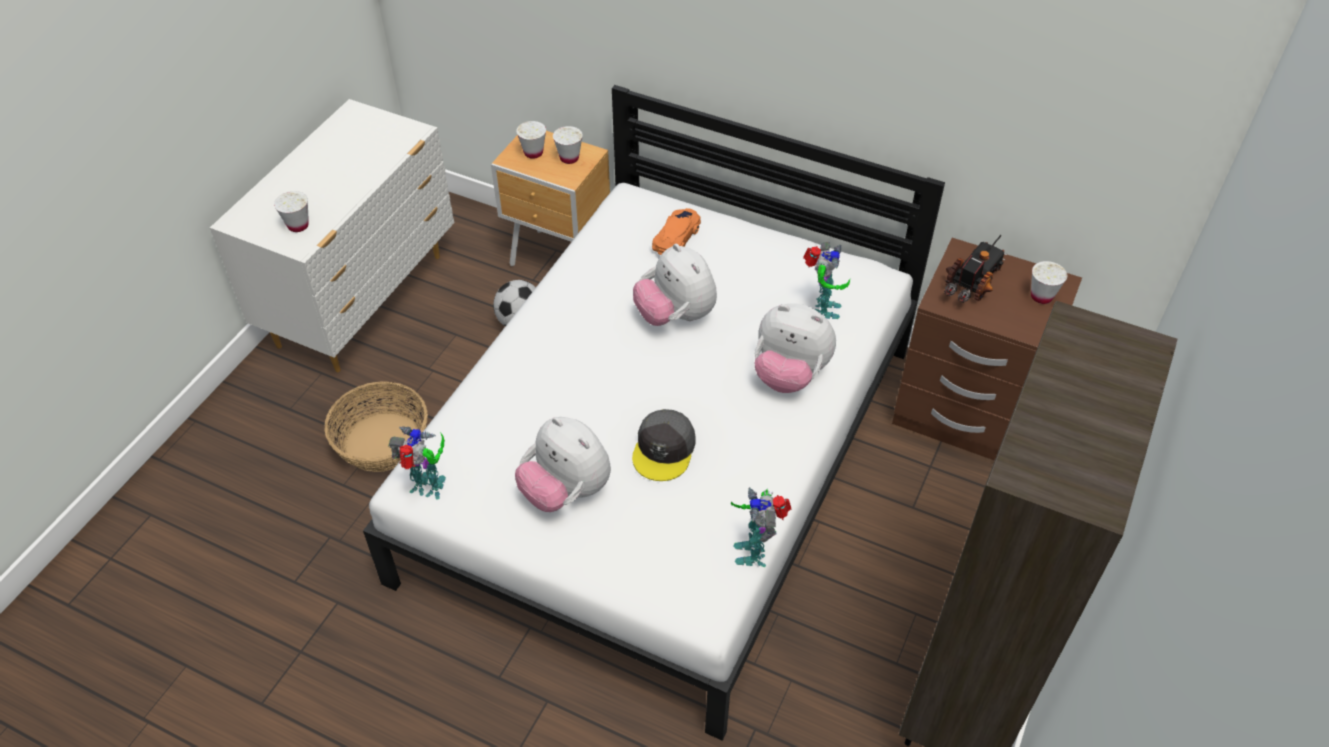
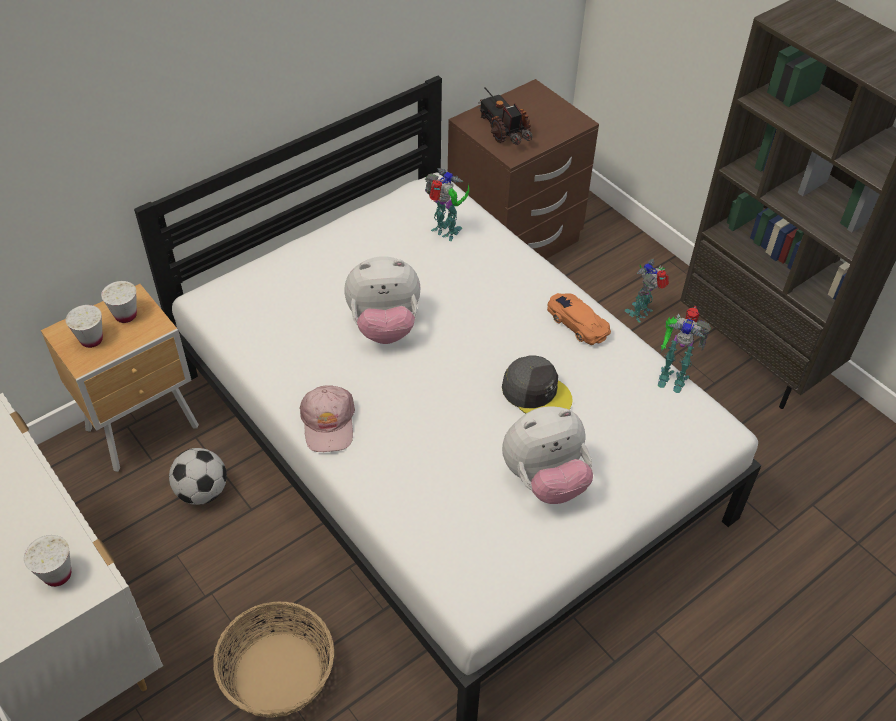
camera: 65 degrees left, 0 degrees up
(429, 489) = (486, 589): toy robot -> toy robot (641, 312)
(544, 324) = (328, 423): none -> pink cap
(677, 236) = (287, 286): orange toy car -> orange toy car (577, 322)
(789, 375) = (501, 282): plush toy -> none
(1041, 296) = (541, 104): white cup -> none

